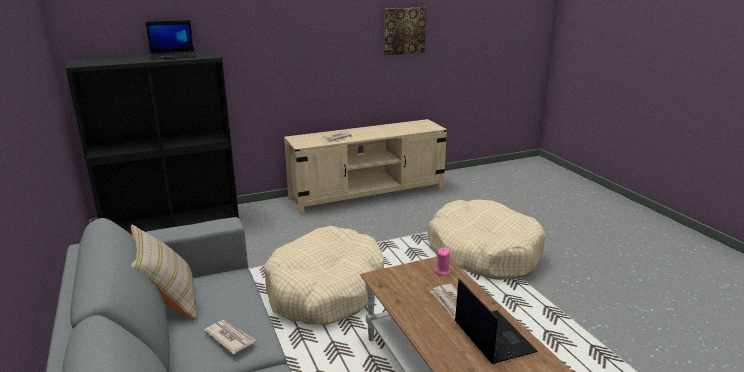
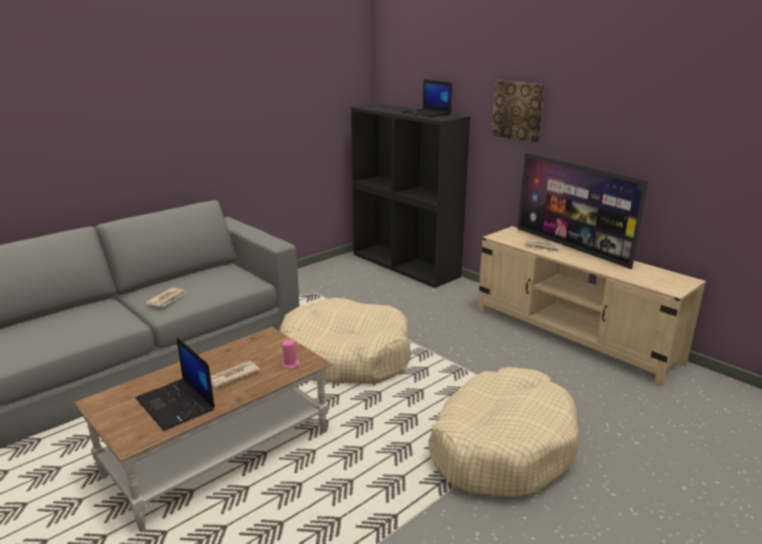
camera: 70 degrees right, 0 degrees up
(169, 301) = (208, 271): beige pillow -> none
(347, 131) = (571, 247): none -> television
(404, 30) = (693, 135): picture -> picture (518, 110)
(492, 336) = (177, 404): laptop -> laptop turned 90 degrees clockwise

